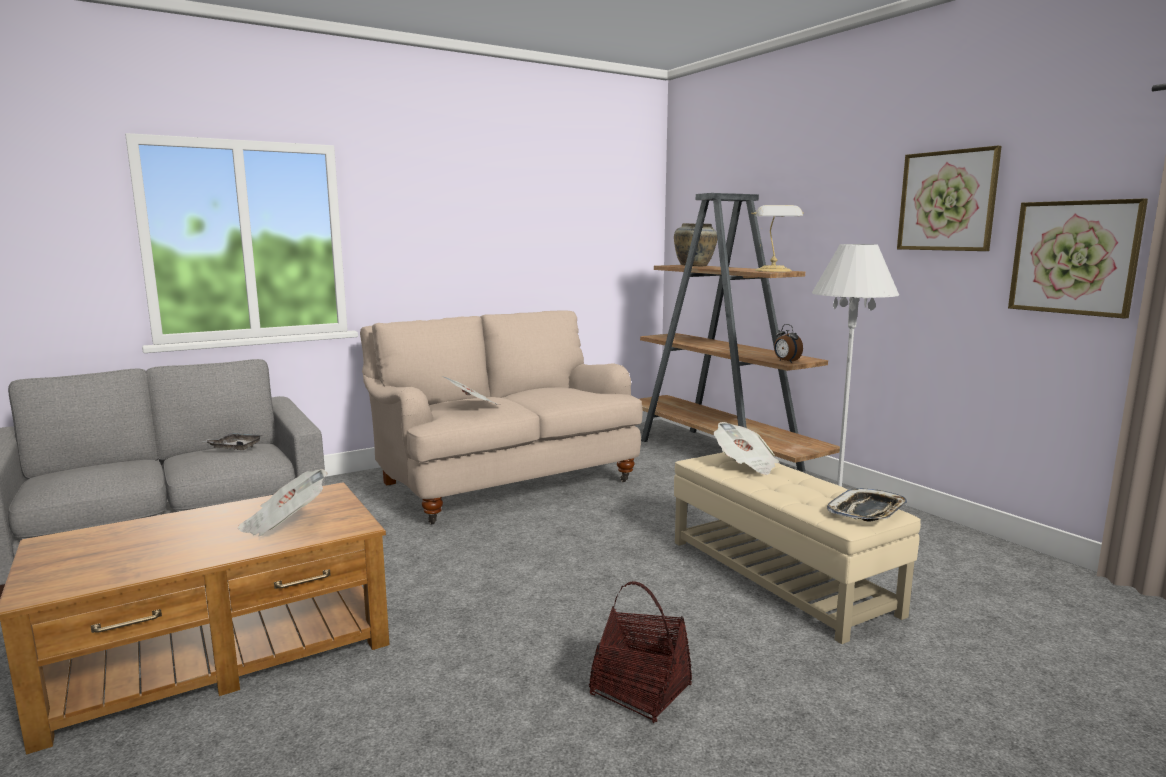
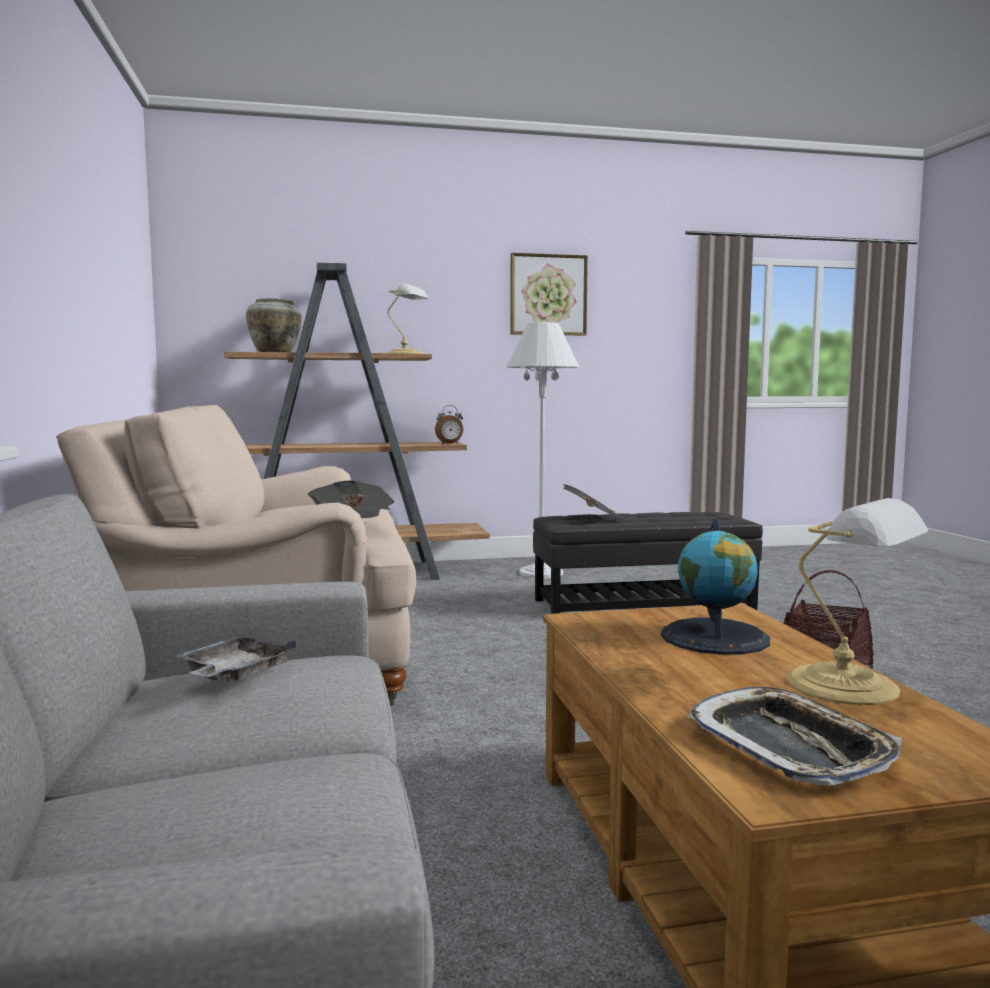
camera: 70 degrees left, 5 degrees down
(174, 559) = (848, 686): none -> table lamp
(284, 524) = (715, 637): newspaper -> globe
(779, 576) = (642, 604): beige ottoman -> black ottoman
(867, 511) = (719, 514): tray -> tray (790, 747)
(1074, 257) = (641, 339): picture -> none

